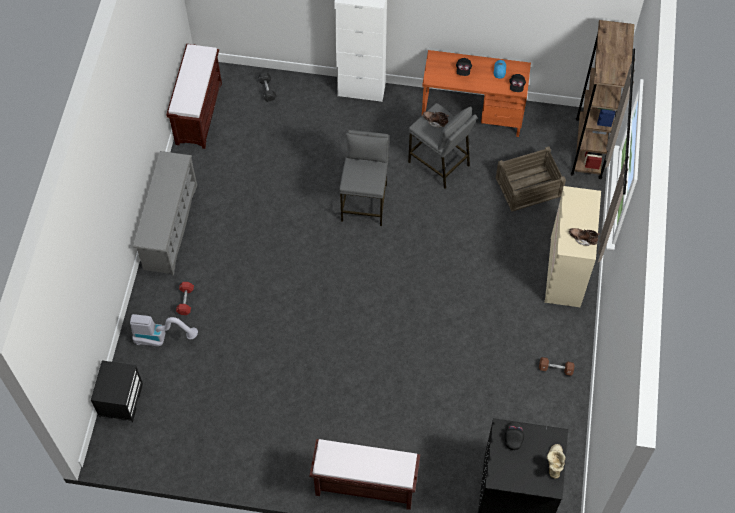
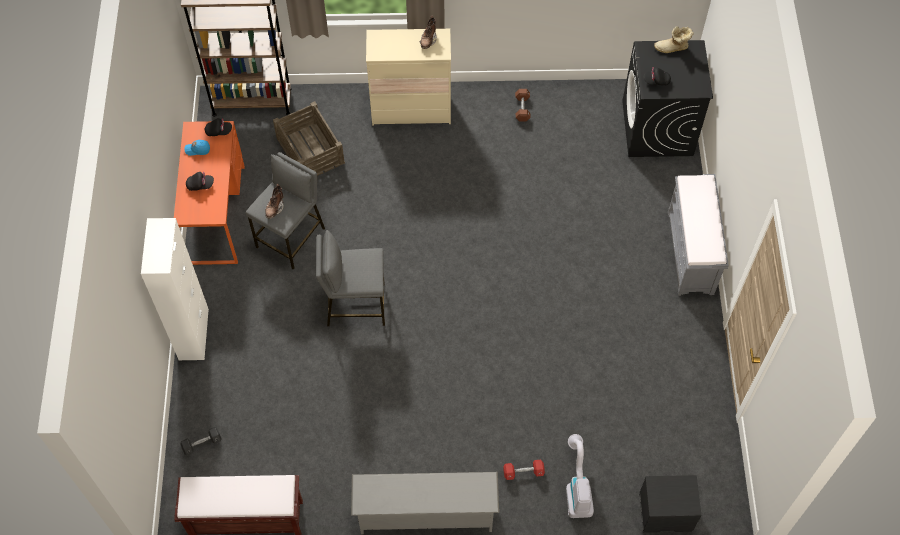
camera: 100 degrees left, 0 degrees up
(364, 486) = (691, 253): brown bench -> grey bench

